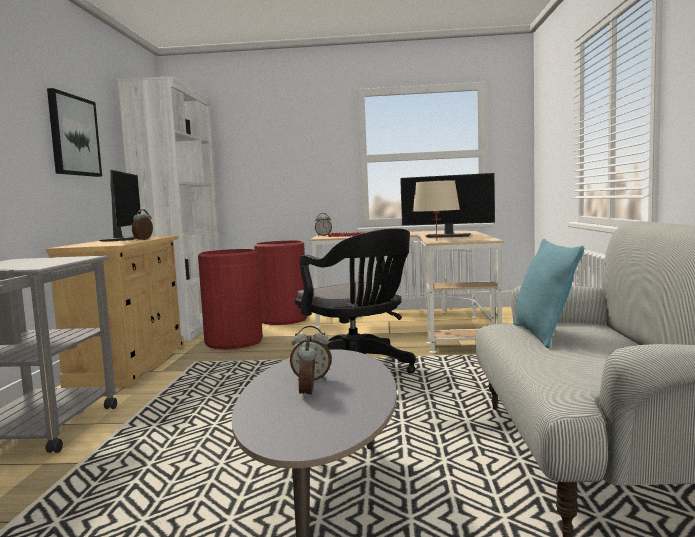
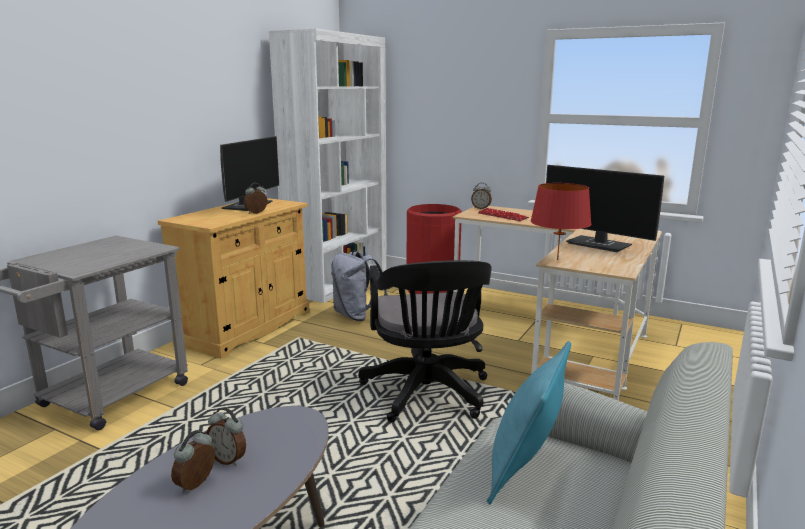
camera: 25 degrees right, 10 degrees up
(73, 135) = (204, 101): picture -> none
(234, 342) = (356, 316): red trash can -> grey backpack
(436, 241) = (557, 260): beige table lamp -> red table lamp

